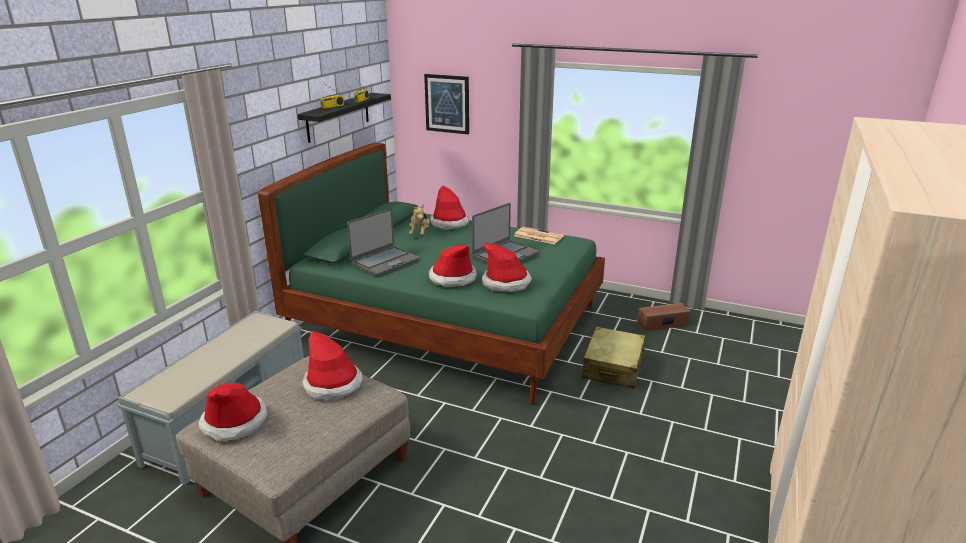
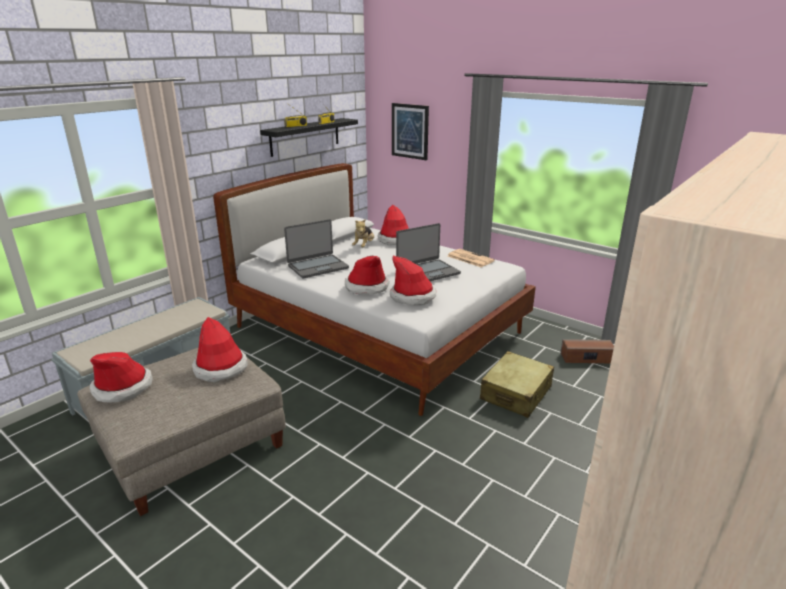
camera: 15 degrees right, 0 degrees up
(448, 323) = (379, 330): green bed -> white bed

